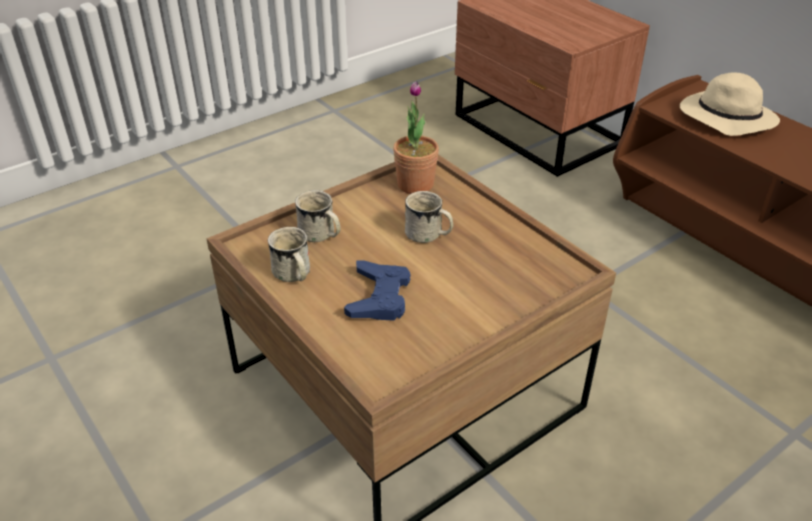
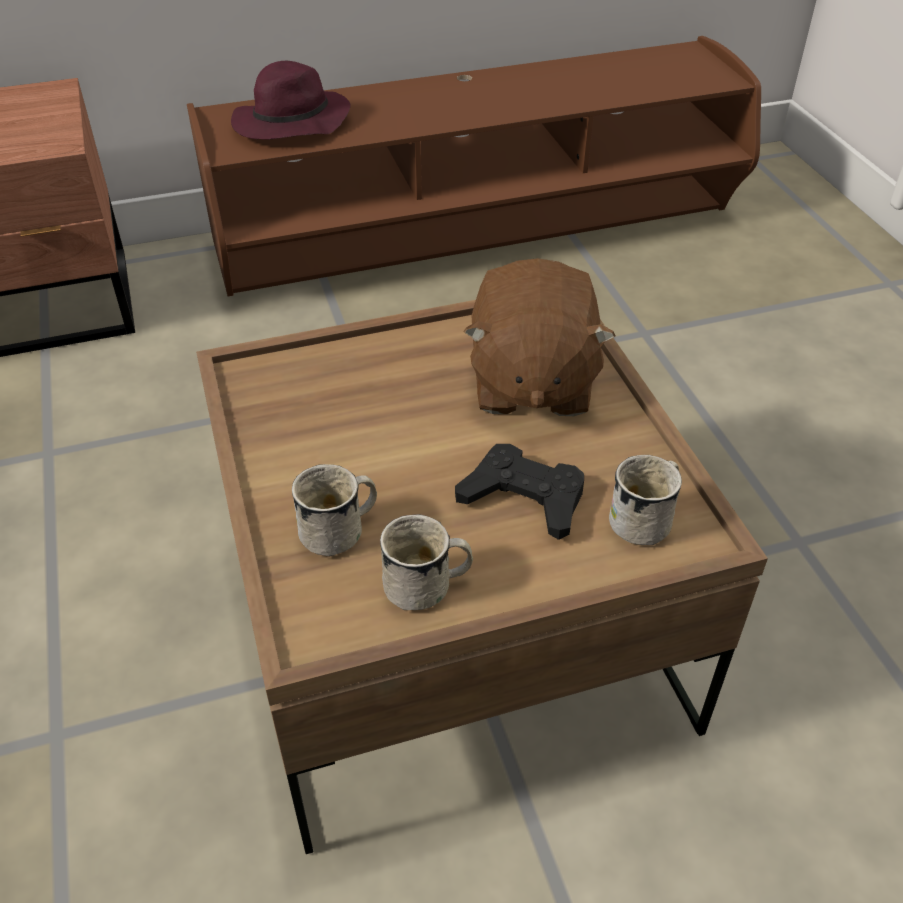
camera: 70 degrees left, 5 degrees up
(379, 297) = (524, 498): blue game controller -> black game controller
(415, 184) = (276, 393): potted plant -> none
(428, 235) = (410, 413): white mug -> white mug (646, 519)
(490, 278) = (530, 382): none -> brown plush toy
(725, 118) = (290, 124): beige hat -> purple hat

